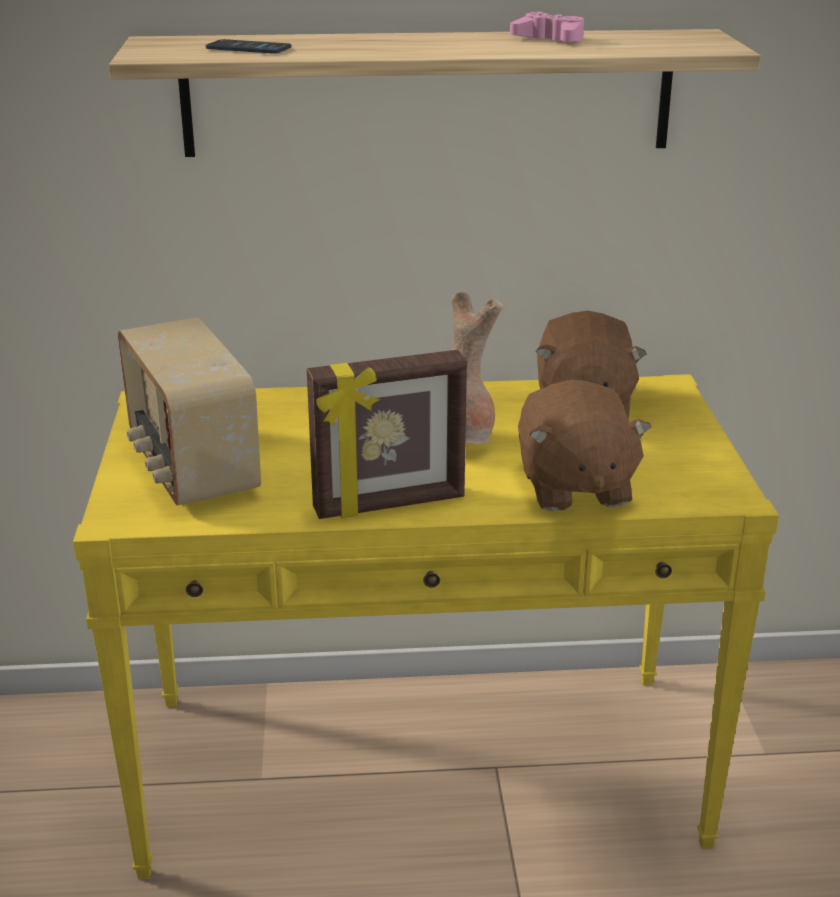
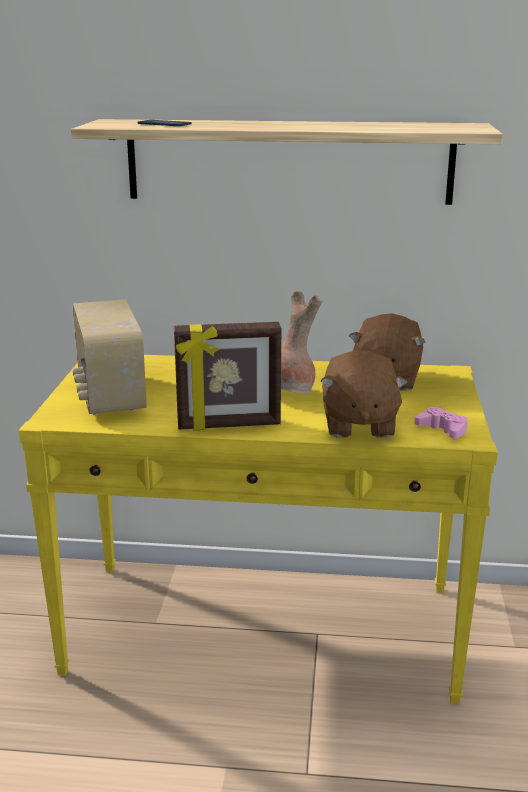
camera: 10 degrees right, 5 degrees down
(550, 39) = (365, 124): pink game controller -> pink game controller (442, 429)

